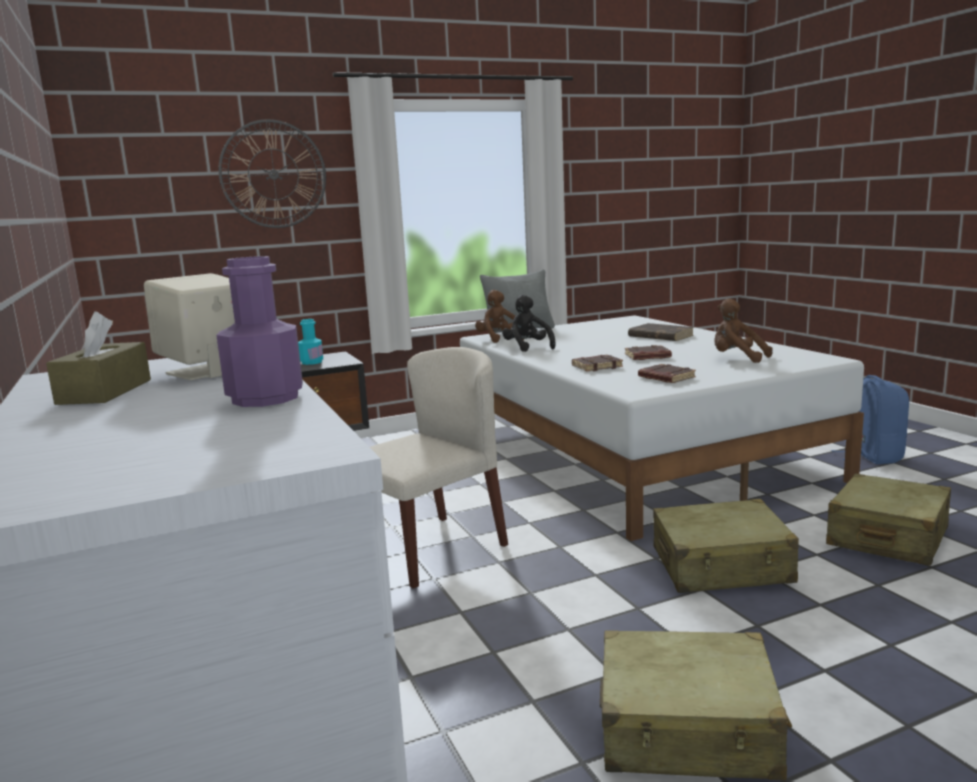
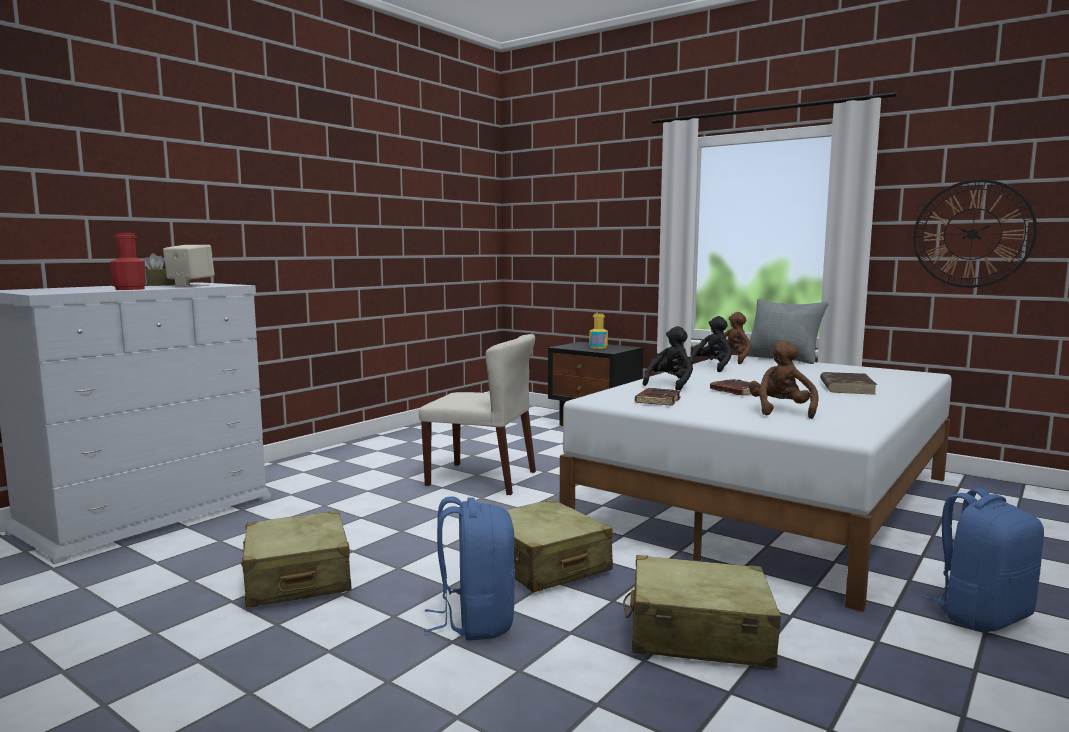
camera: 60 degrees right, 5 degrees down
(265, 398) = (130, 289): purple bottle -> red bottle
(273, 174) = (612, 202): wall clock -> wall clock (972, 234)
(312, 362) = (598, 347): turquoise bottle -> yellow bottle
(597, 367) = (670, 385): brown book -> black plush toy
(847, 624) = (475, 621): none -> blue backpack

